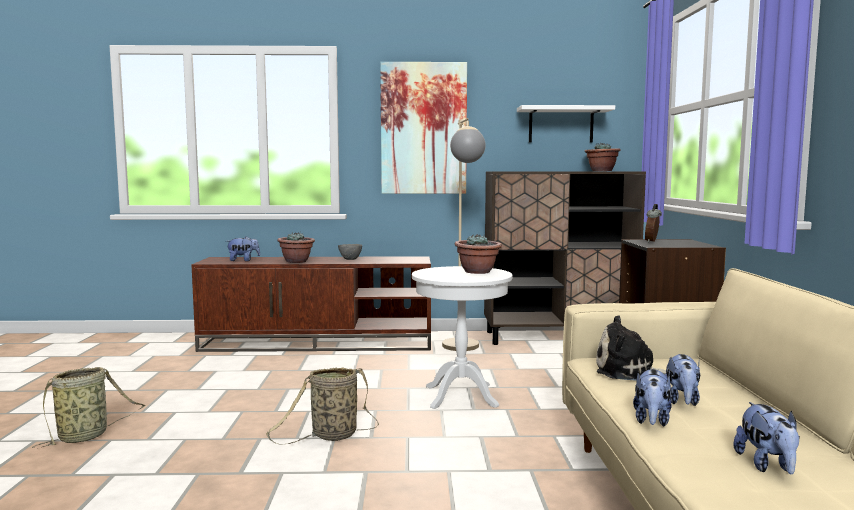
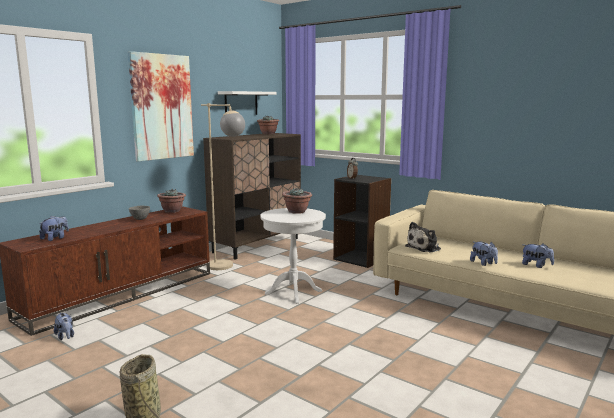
camera: 50 degrees left, 5 degrees up
(297, 261) = (108, 229): potted plant -> potted plant (172, 211)
(331, 436) = (291, 338): basket -> none
(682, 401) = (468, 253): plush toy -> plush toy (65, 336)

